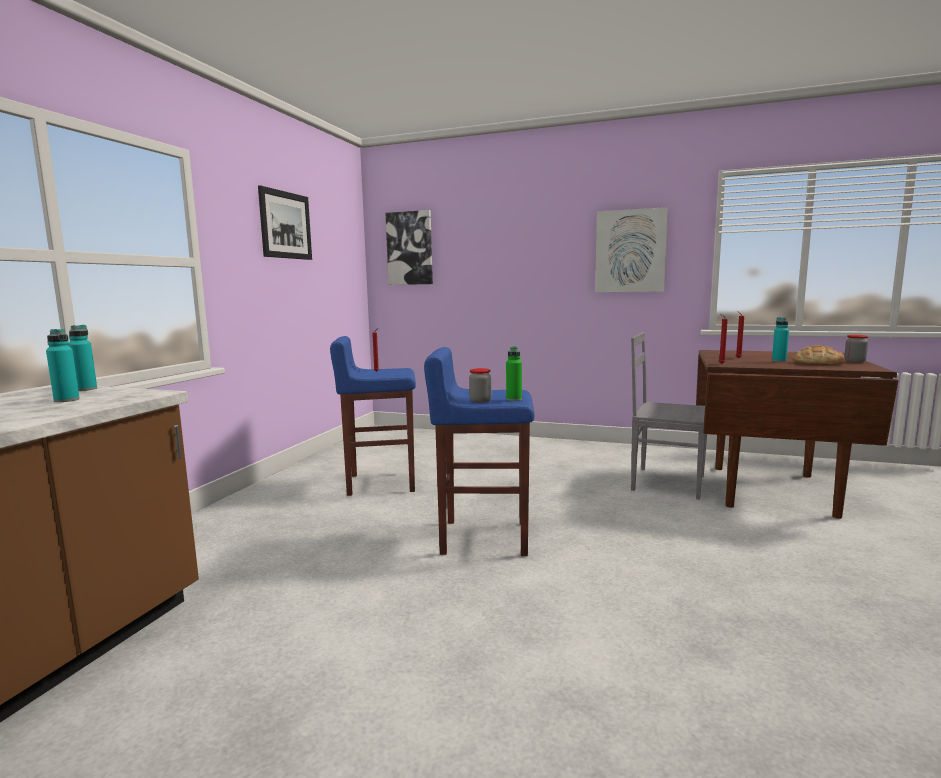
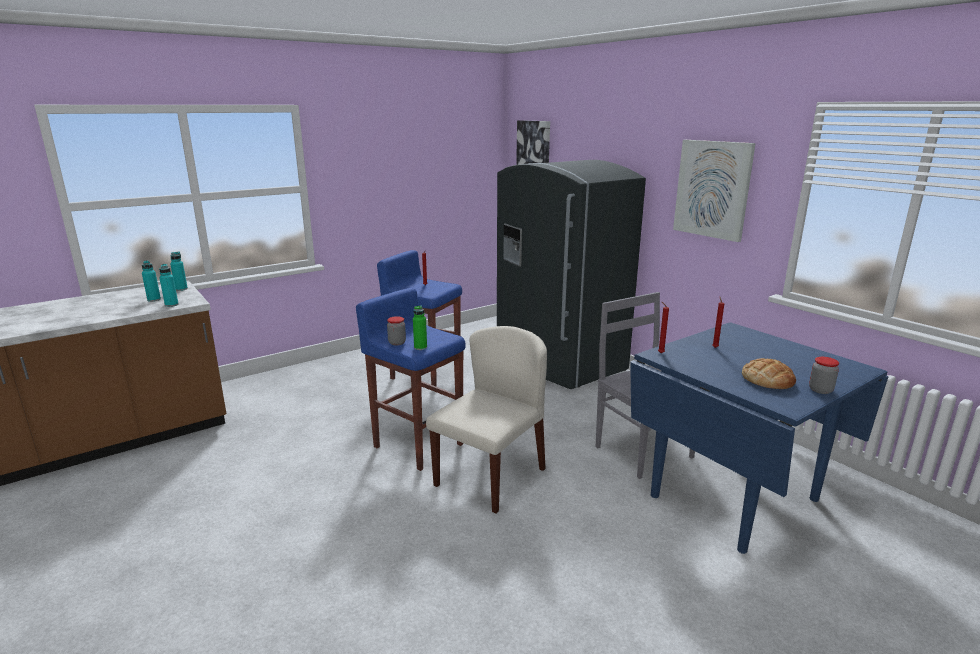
camera: 35 degrees right, 10 degrees up
(285, 225) = (399, 146): picture -> none
(490, 445) = (558, 362): none -> grey fridge
(596, 537) = (490, 476): none -> beige chair
(769, 490) = (732, 496): brown dining table -> blue dining table
(779, 361) = (737, 365): turquoise bottle -> turquoise bottle (171, 305)

